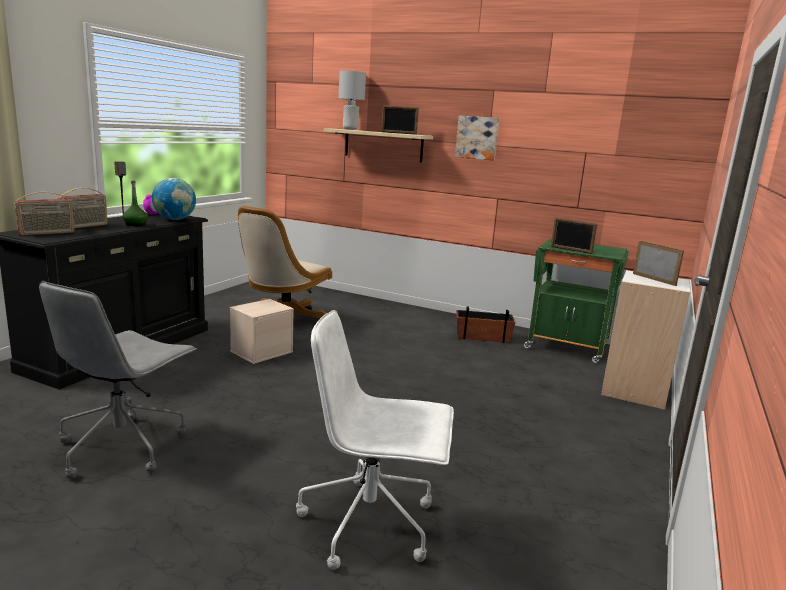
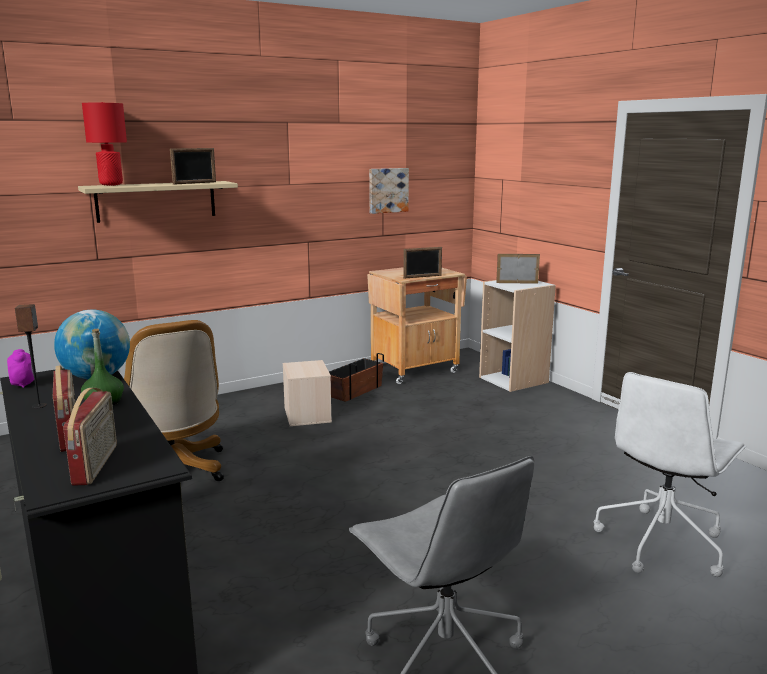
camera: 55 degrees left, 0 degrees up
(262, 351) = (254, 509): beige storage box -> beige storage box (306, 414)
(350, 129) = (111, 185): grey table lamp -> red table lamp
(477, 137) = (278, 177): picture -> picture (387, 190)
(568, 347) = (414, 370): green cart -> brown cart

